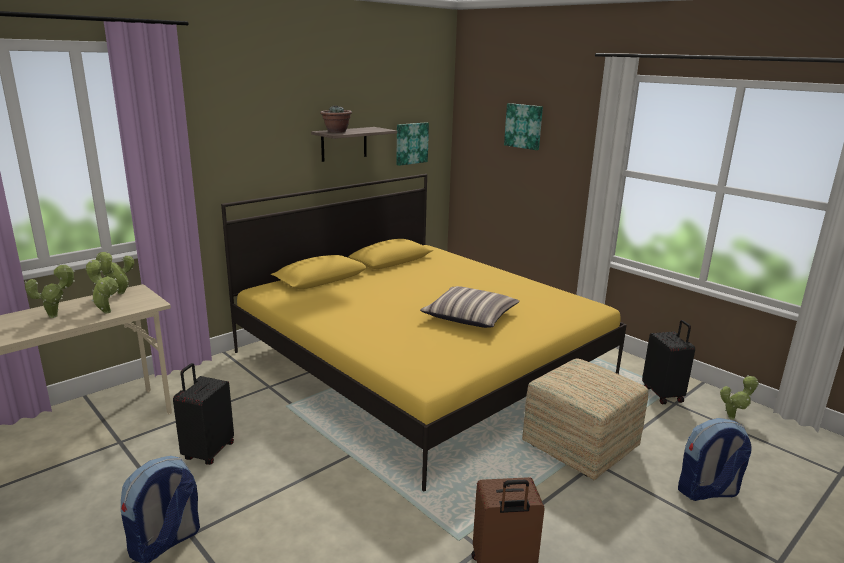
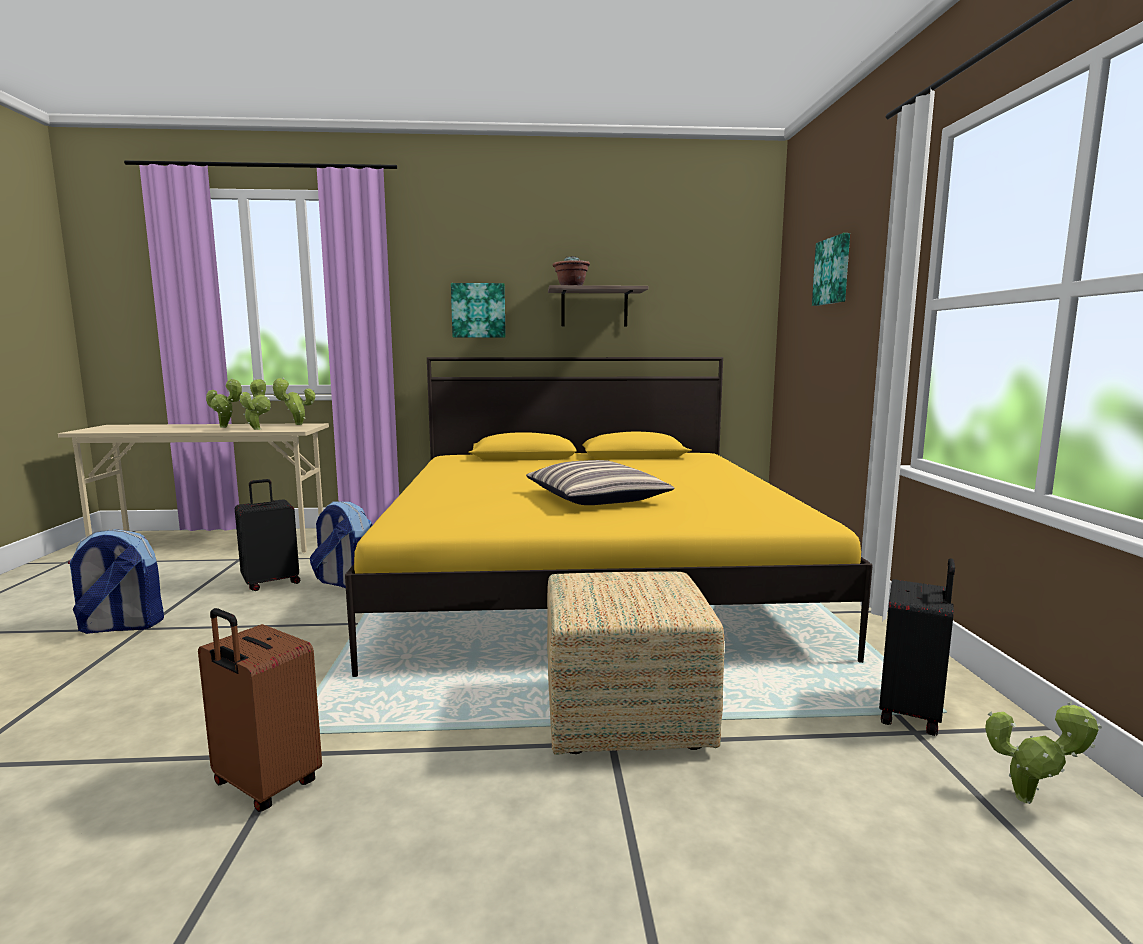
camera: 40 degrees right, 10 degrees down
(411, 143) = (701, 316): picture -> picture (478, 310)
(707, 492) = (740, 873): backpack -> backpack (345, 583)

